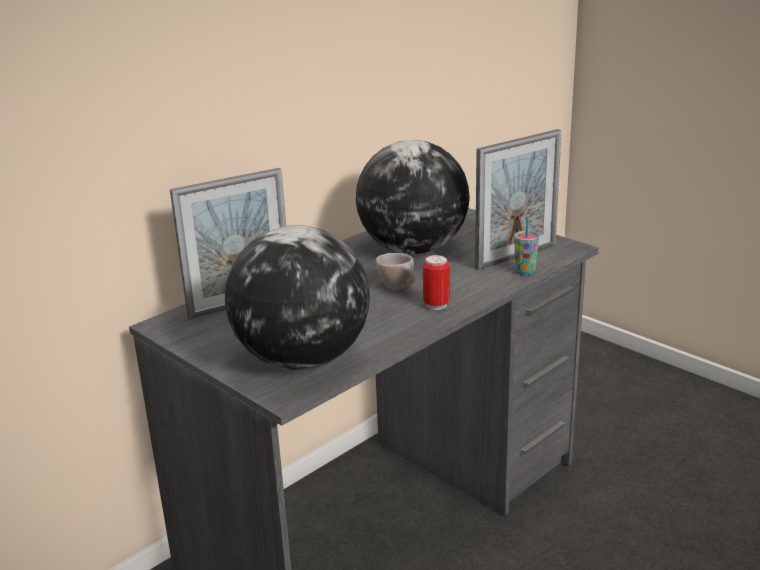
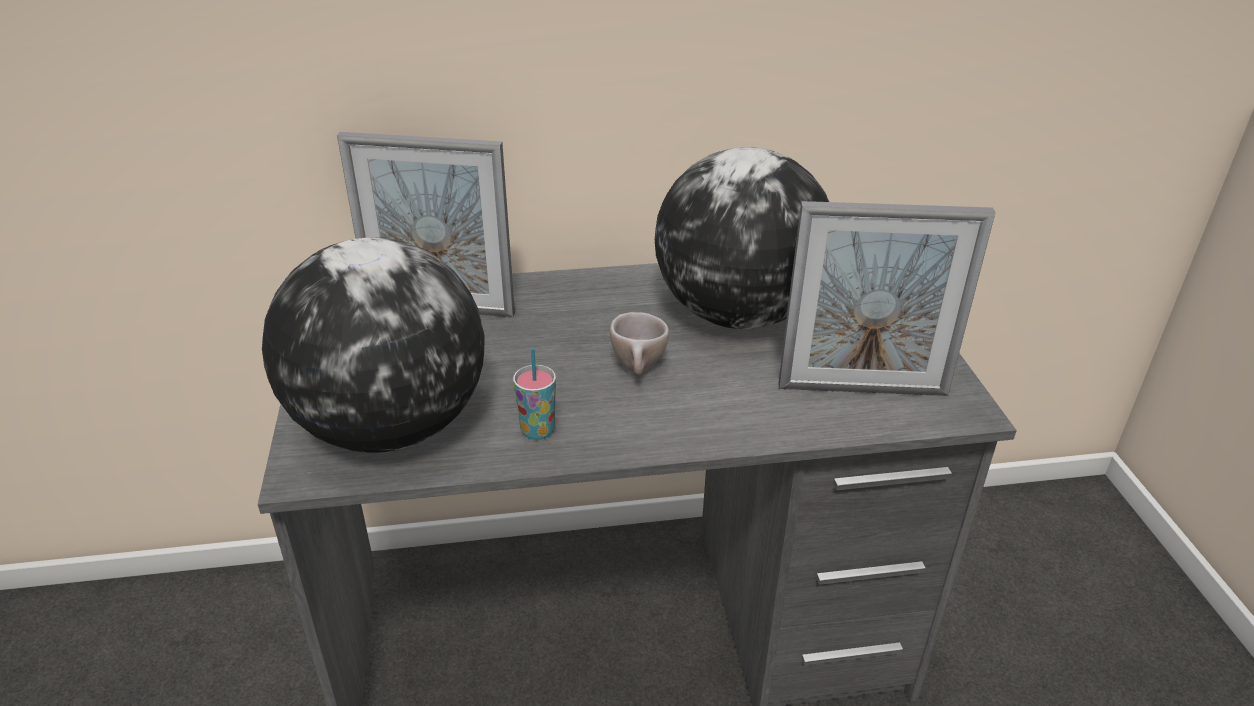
camera: 35 degrees right, 10 degrees up
(436, 305) = (648, 422): can -> none
(525, 271) = (842, 423): cup -> cup (537, 431)

